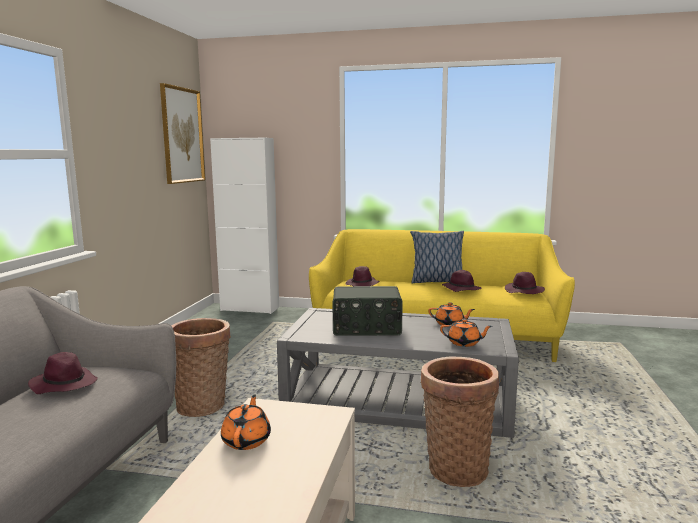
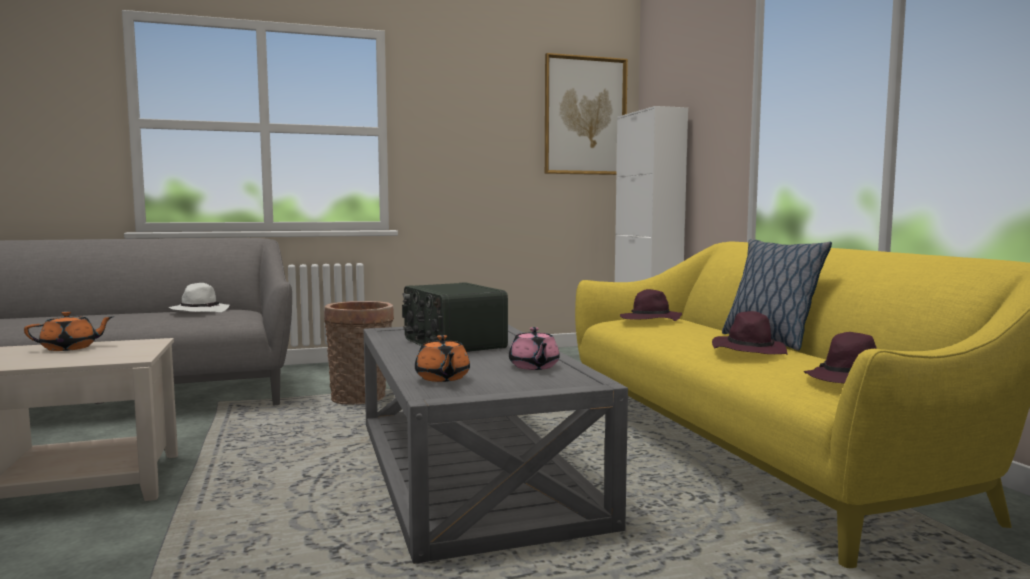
camera: 60 degrees right, 5 degrees down
(63, 384) = (199, 311): purple hat -> white hat
(450, 324) = (534, 367): orange teapot -> pink teapot
(456, 467) = (290, 534): basket -> none

